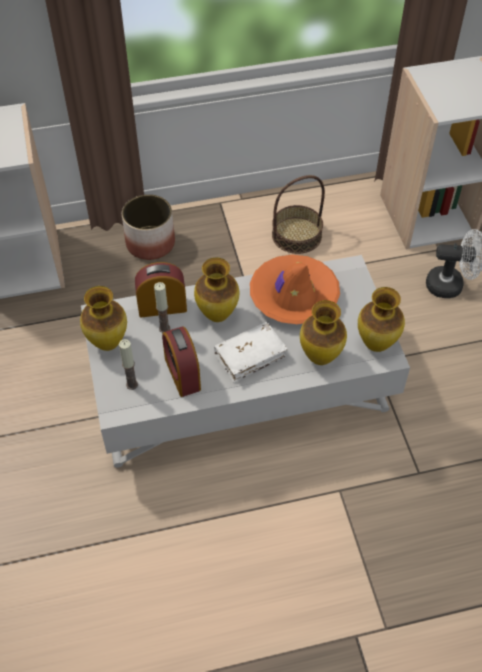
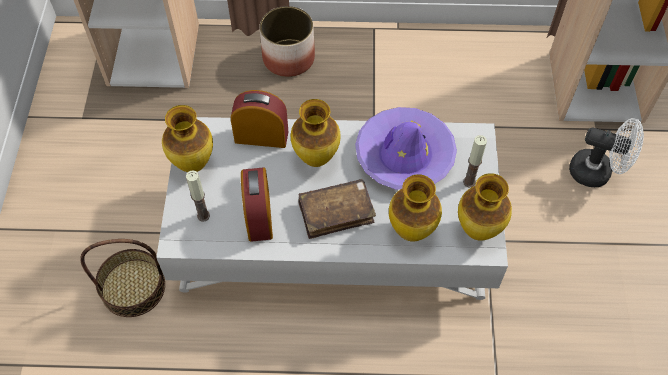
camera: 15 degrees right, 5 degrees up
(164, 328) = (256, 161): candle -> candle (469, 182)
(250, 356) = (336, 212): white book -> brown book
(293, 296) = (404, 155): orange hat -> purple hat
(296, 235) = (444, 80): basket -> basket (133, 287)

